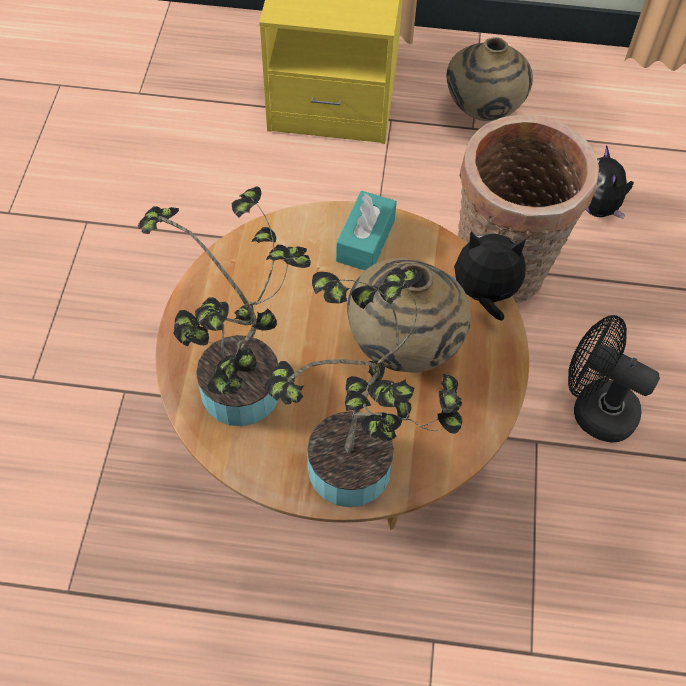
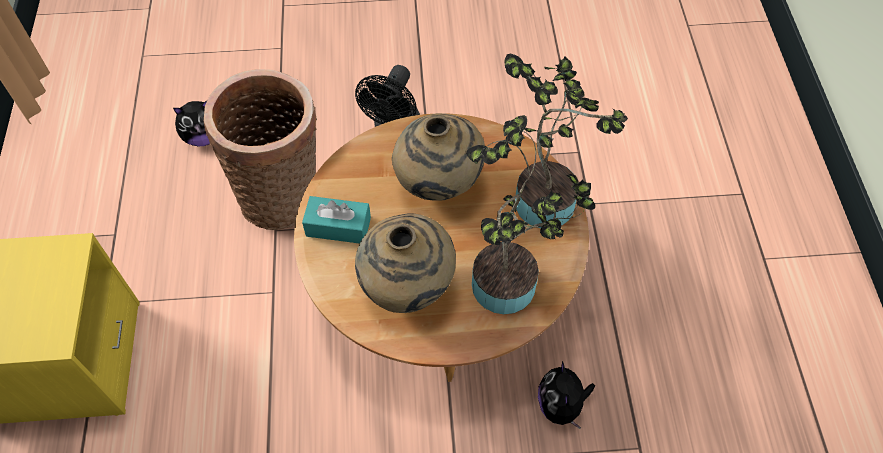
camera: 100 degrees left, 0 degrees up
(482, 113) = (95, 229): beige vase -> beige vase (407, 289)
(483, 295) = (377, 143): plush toy -> plush toy (561, 405)

